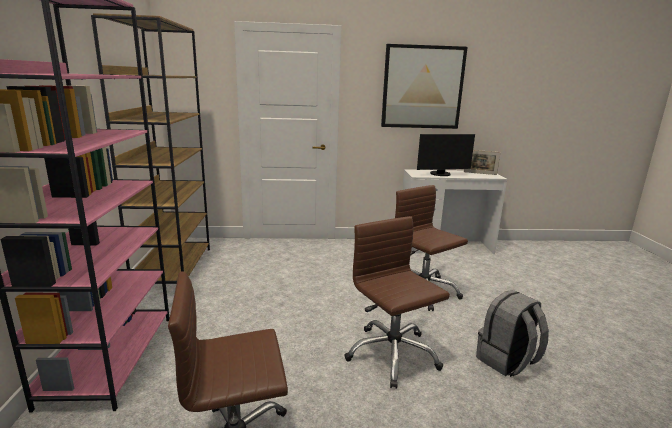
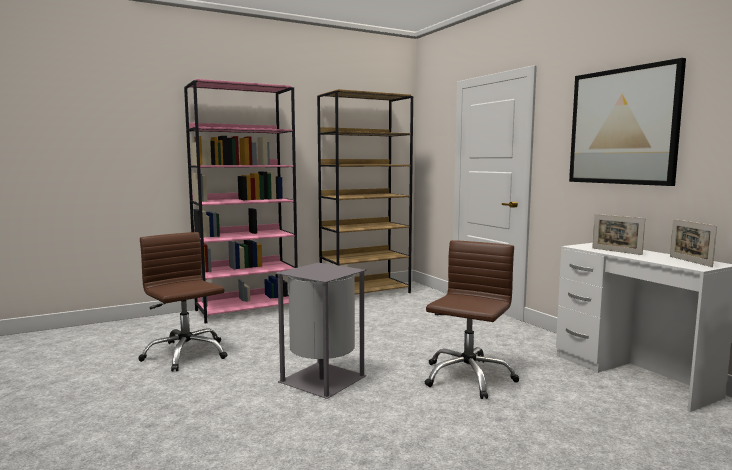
camera: 65 degrees right, 10 degrees down
(392, 354) = (324, 379): brown office chair -> grey trash can
(441, 174) = (616, 251): monitor -> picture frame
(507, 361) = (369, 435): grey backpack -> none

